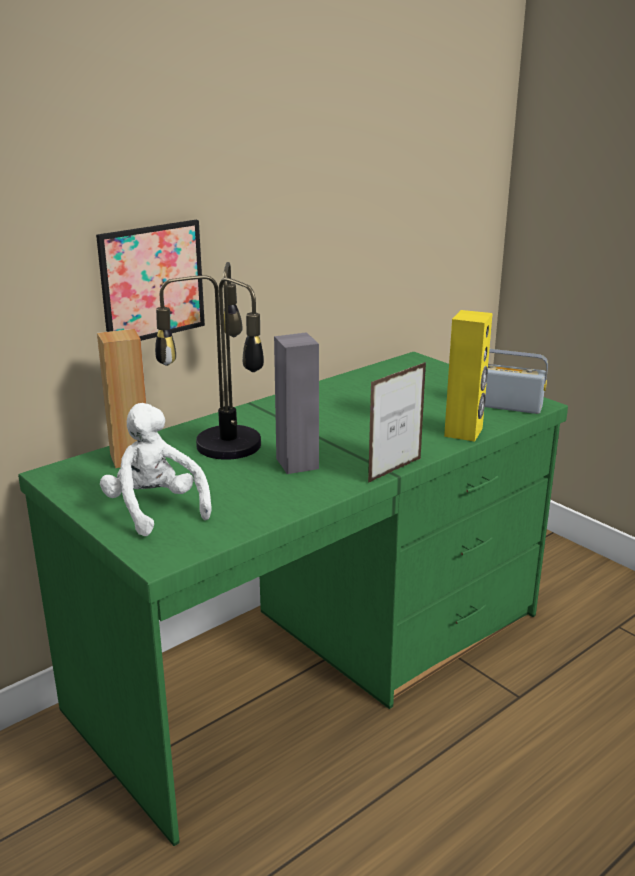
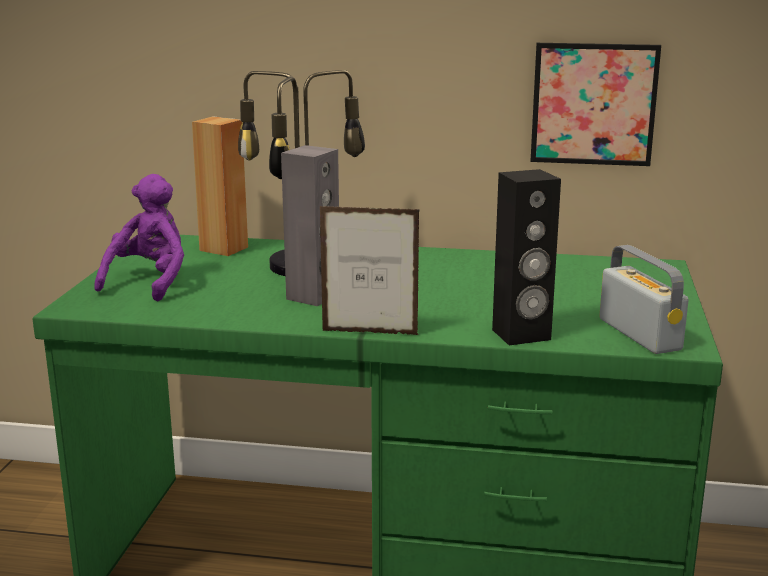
camera: 50 degrees right, 5 degrees down
(152, 282) = (301, 84): picture -> picture (593, 104)
(155, 509) = (150, 282): white plush toy -> purple plush toy
(464, 432) = (521, 335): yellow speaker -> black speaker

